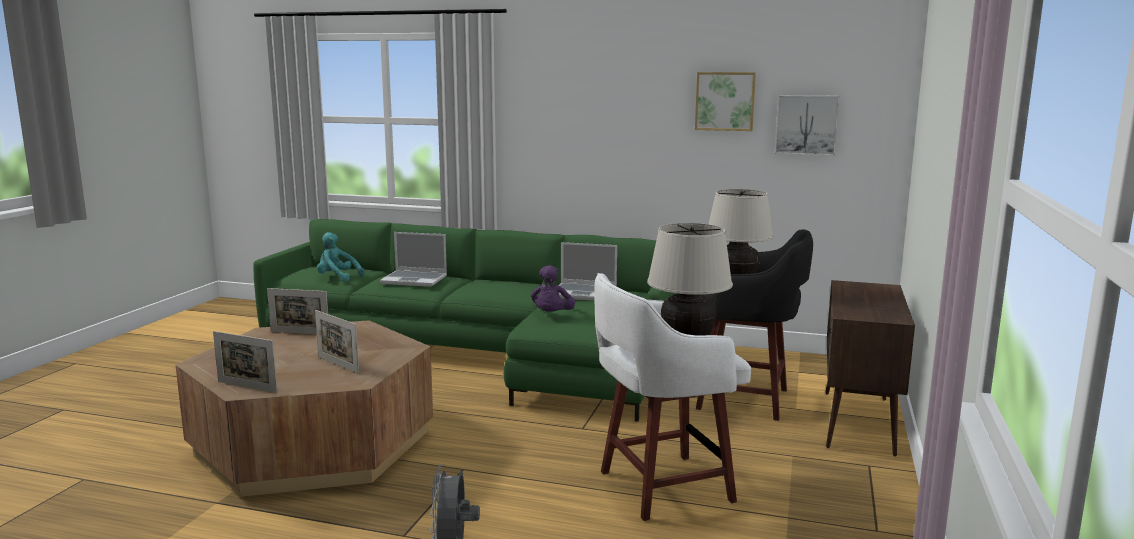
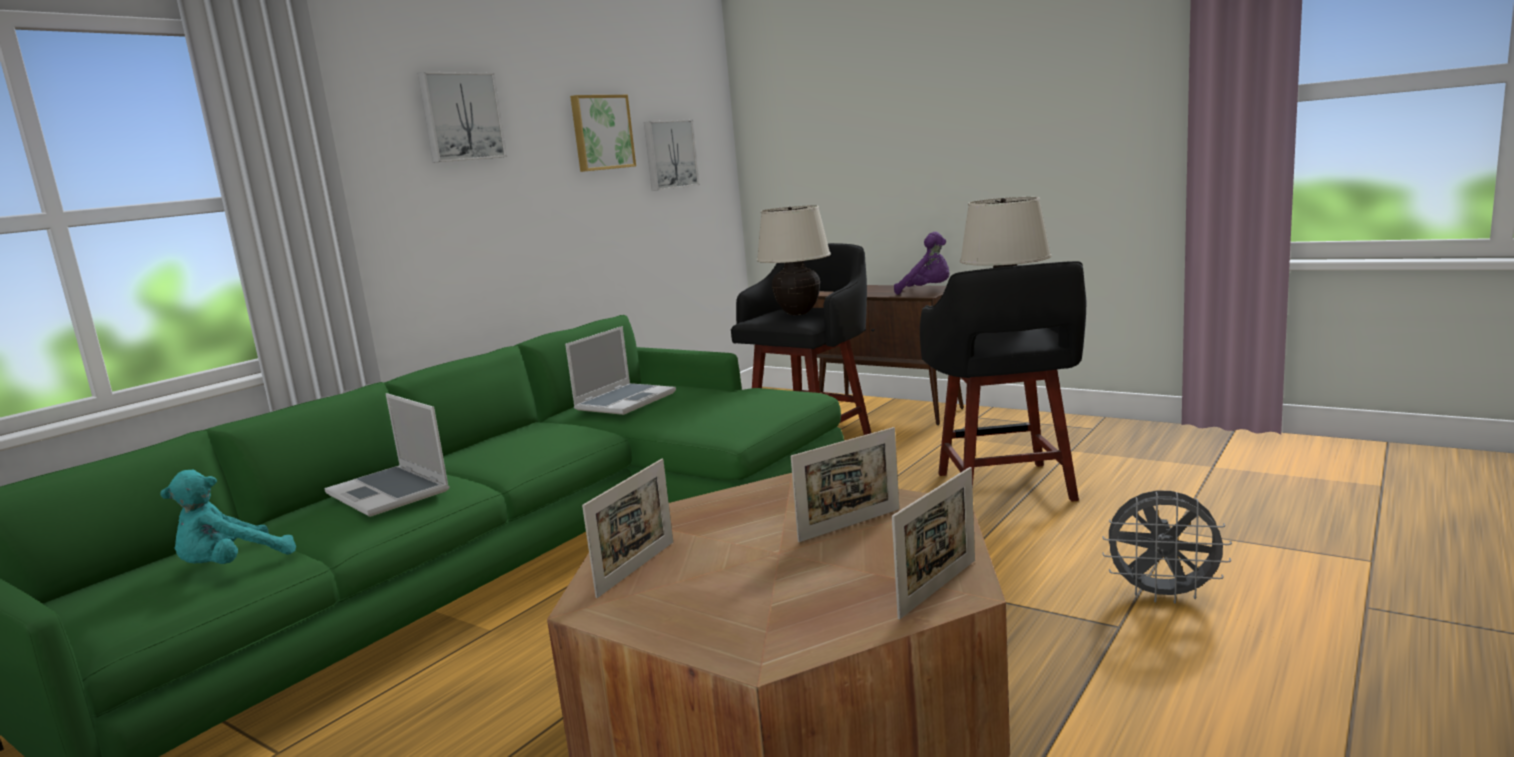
camera: 70 degrees left, 0 degrees up
(415, 280) = (390, 493): laptop -> laptop turned 105 degrees clockwise
(552, 315) = (697, 418): purple plush toy -> purple plush toy (927, 291)
(597, 84) = (460, 117): none -> picture
(661, 487) = (1006, 489): white stool -> black stool

